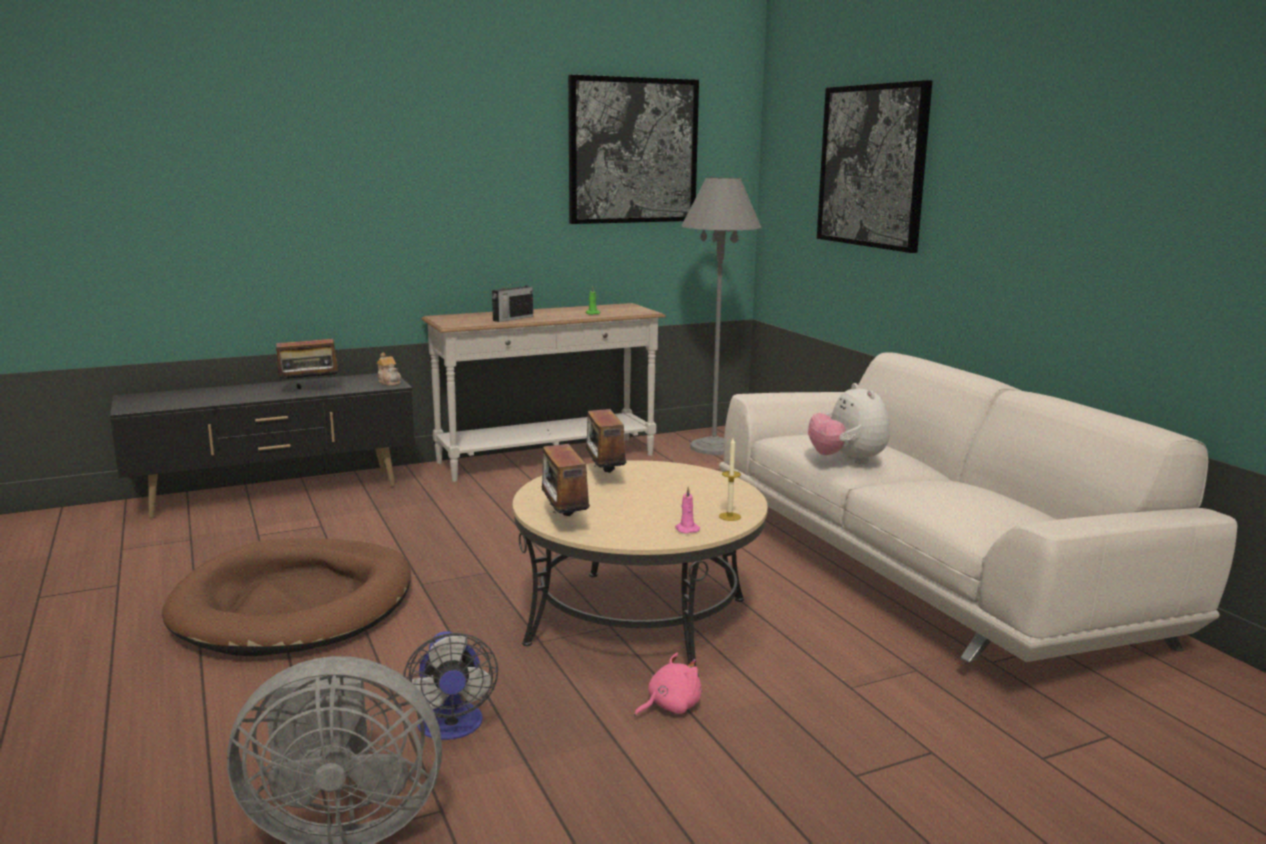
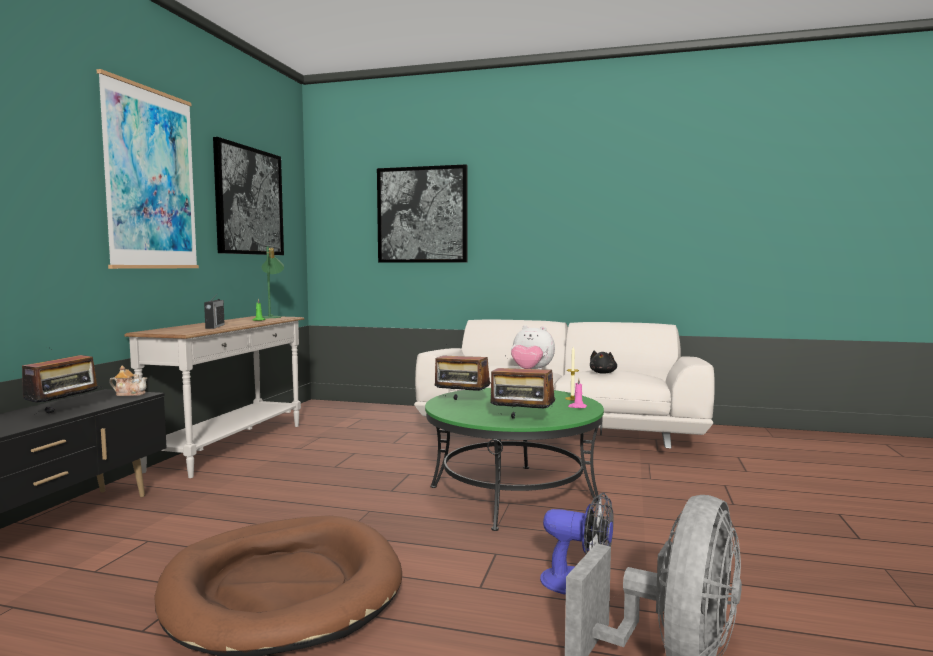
camera: 50 degrees left, 10 degrees down
(465, 143) = (151, 179): none -> picture
(633, 308) = (271, 317): none -> green table lamp
(638, 621) = (513, 494): beige coffee table -> green coffee table
(670, 706) = (624, 518): pink plush toy -> none
(713, 447) = (325, 413): grey floor lamp -> none
(933, 494) = (603, 373): none -> black plush toy

